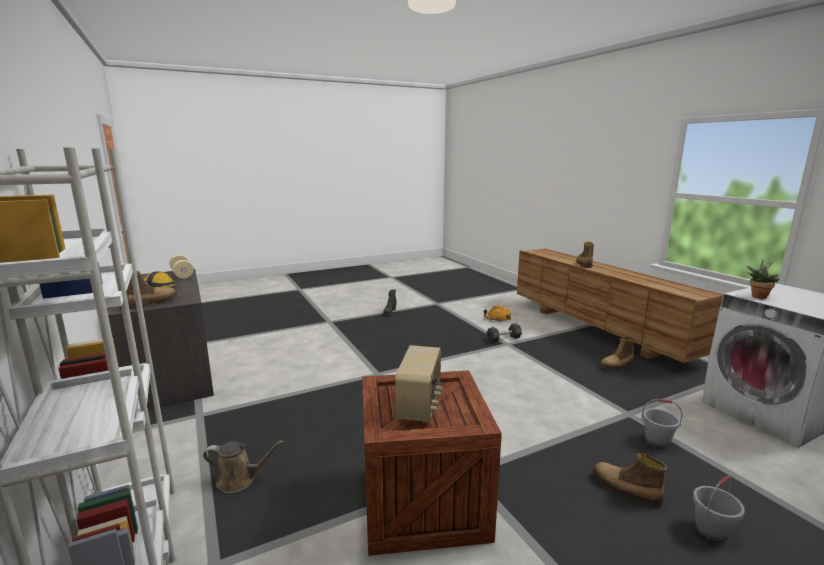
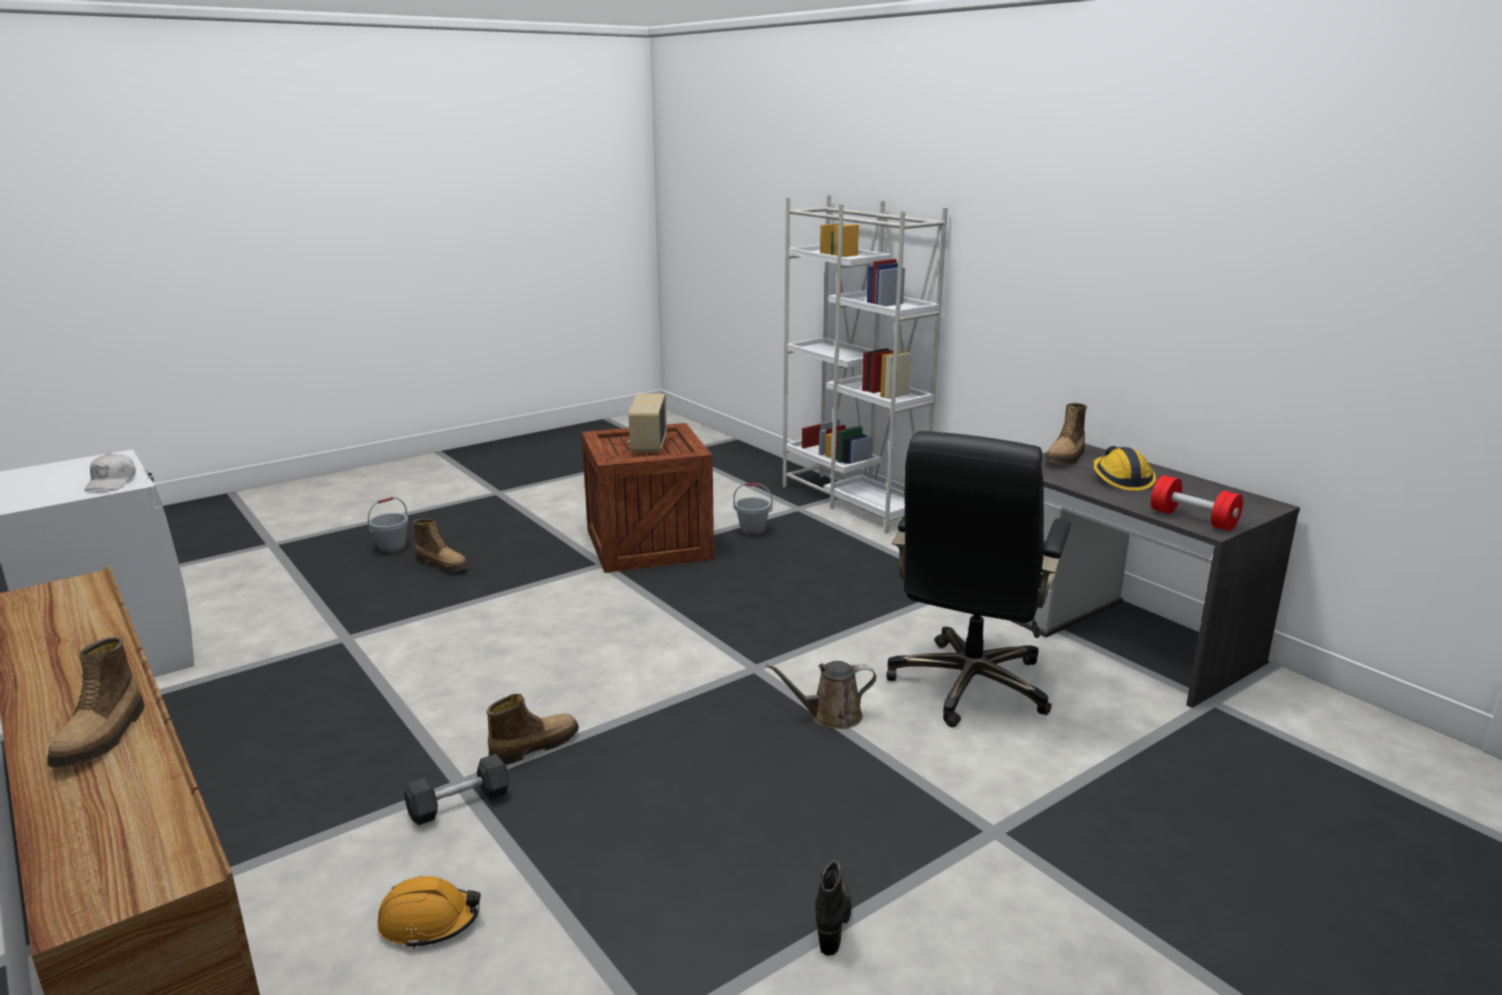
camera: 170 degrees right, 5 degrees up
(182, 274) = (1193, 519): beige dumbbell -> red dumbbell
(239, 480) = (834, 543): brown watering can -> brown watering can (830, 716)
(279, 359) = (971, 682): none -> black office chair
(616, 366) = (247, 733): boot -> boot (534, 746)
(657, 441) = (349, 608): grey bucket -> grey bucket (753, 531)
(758, 296) = (112, 482): potted plant -> white cap

